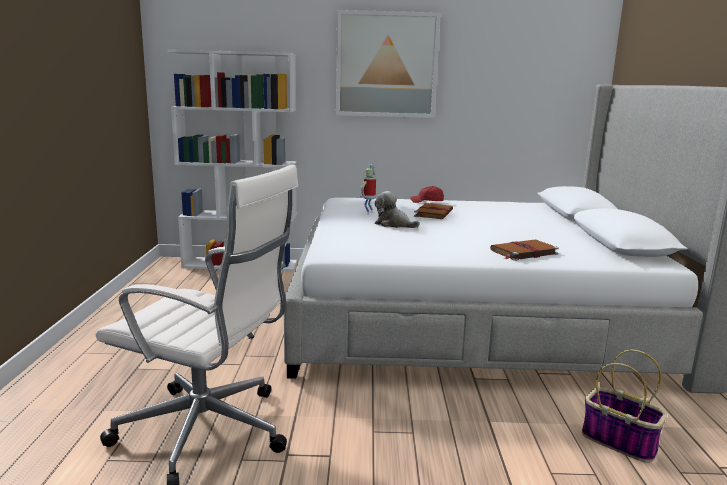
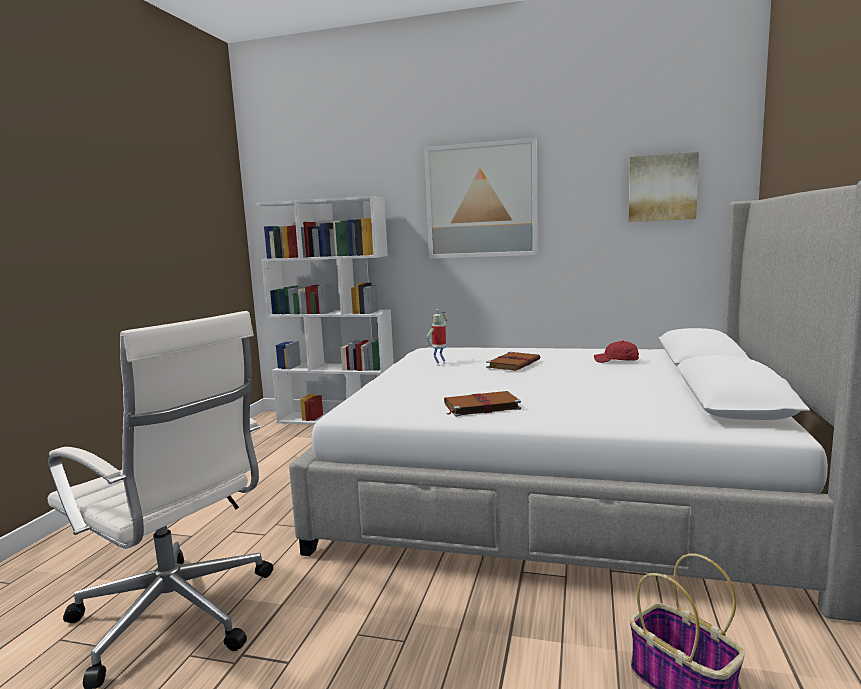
camera: 15 degrees right, 5 degrees down
(393, 224) = (455, 377): plush toy -> none
(427, 202) = (521, 350): red cap -> red cap (616, 361)
(523, 252) = (583, 412): brown book -> brown book (480, 406)
(540, 67) = (662, 188): none -> picture

